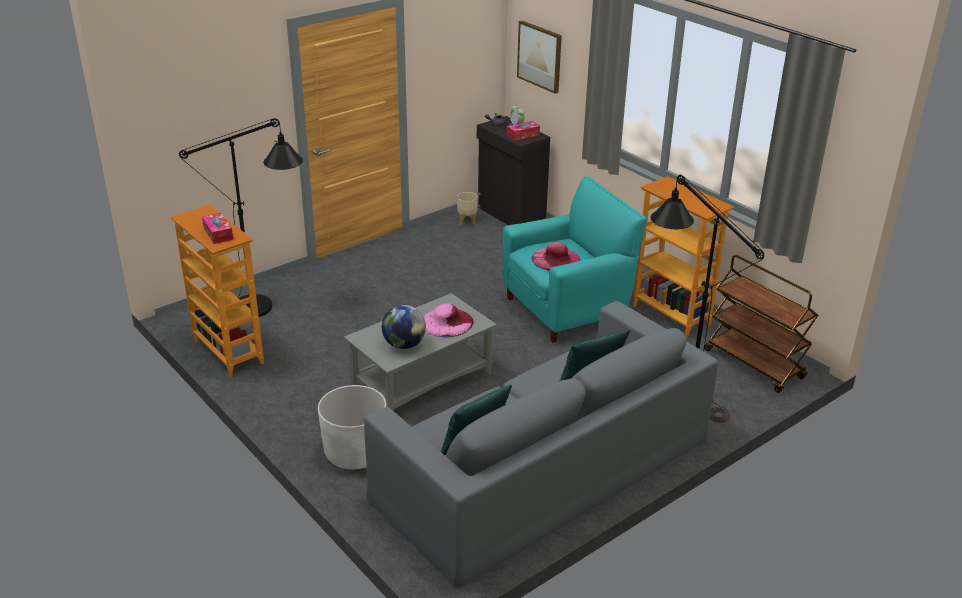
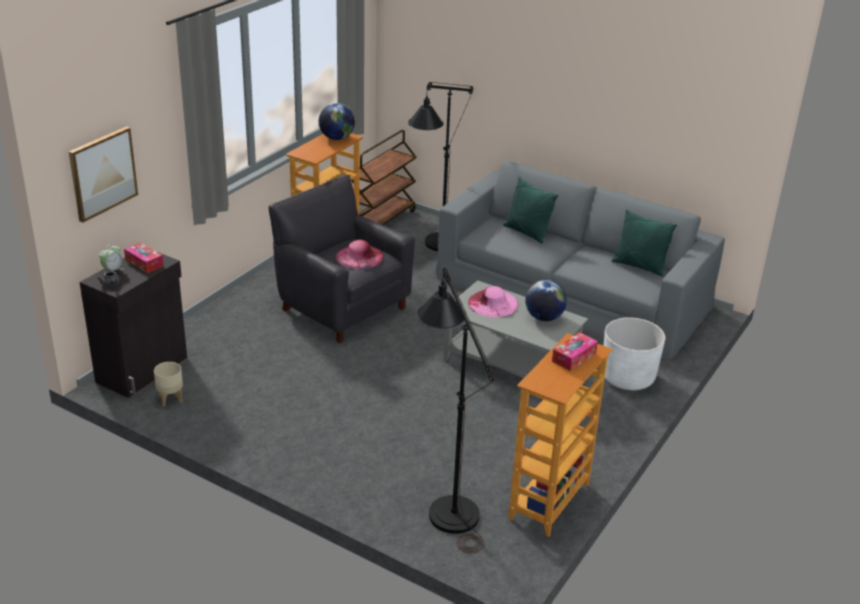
camera: 110 degrees left, 0 degrees up
(568, 309) = (342, 307): turquoise armchair -> black armchair
(704, 204) = (336, 138): none -> globe

